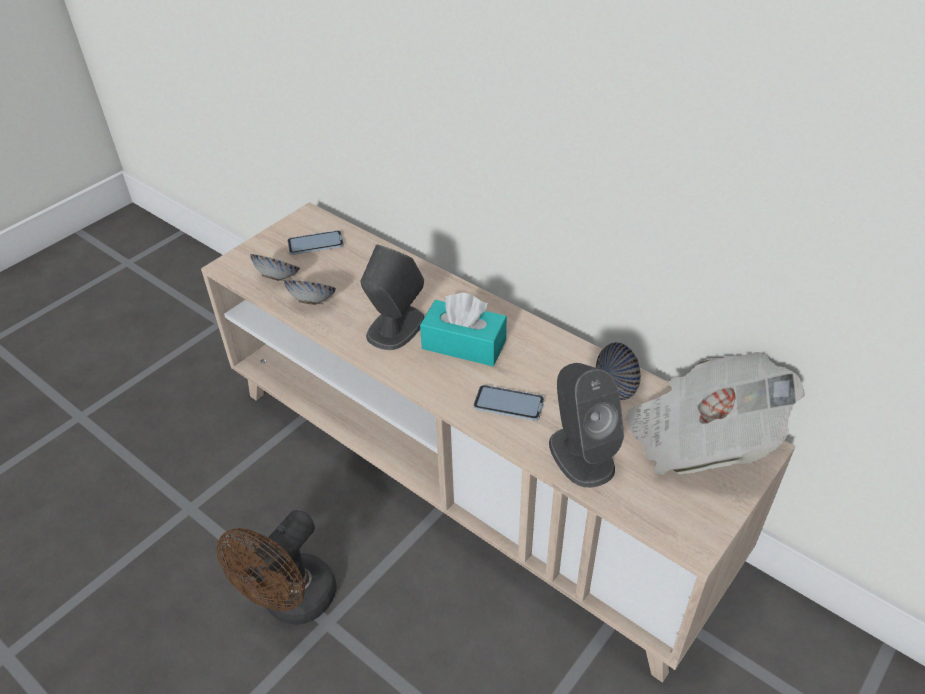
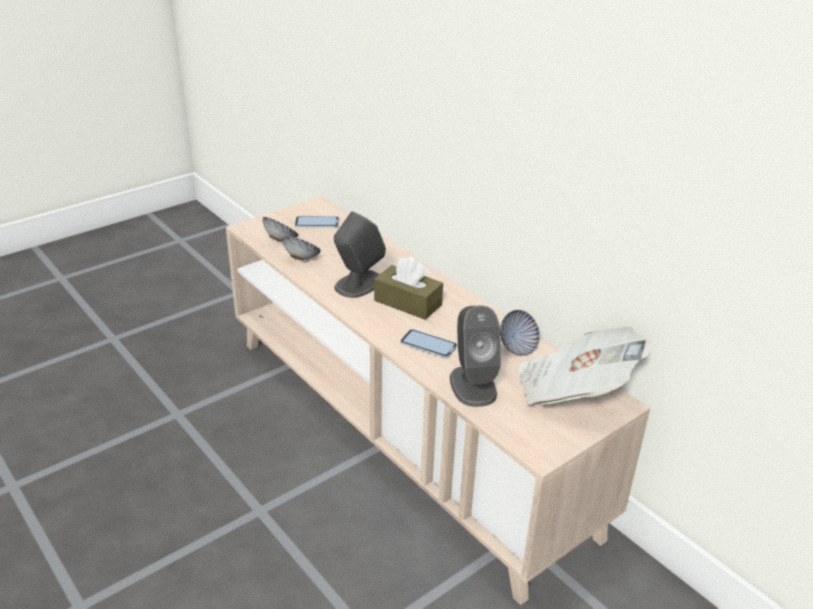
camera: 10 degrees right, 10 degrees down
(292, 603) = (236, 492): brown fan -> none
(464, 344) = (408, 302): turquoise tissue box -> brown tissue box

